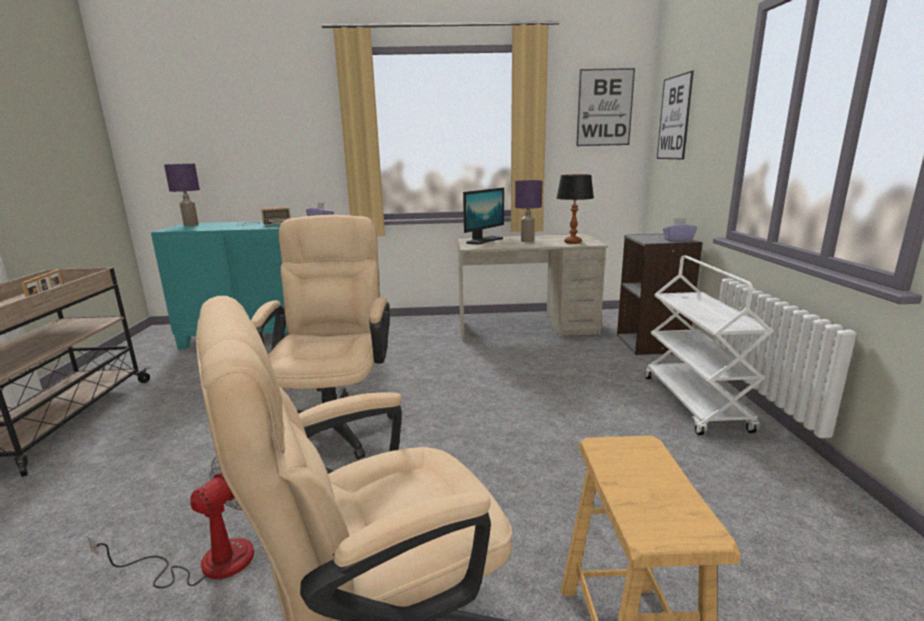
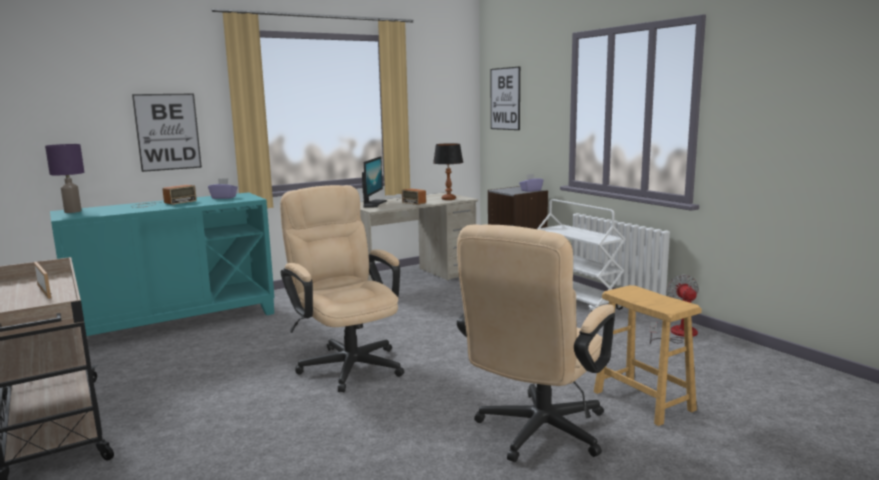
camera: 30 degrees left, 5 degrees down
(208, 562) = (377, 444): fan -> fan (678, 334)
(528, 241) = (411, 201): purple table lamp -> radio
(604, 108) = (446, 88): picture -> picture (167, 132)

